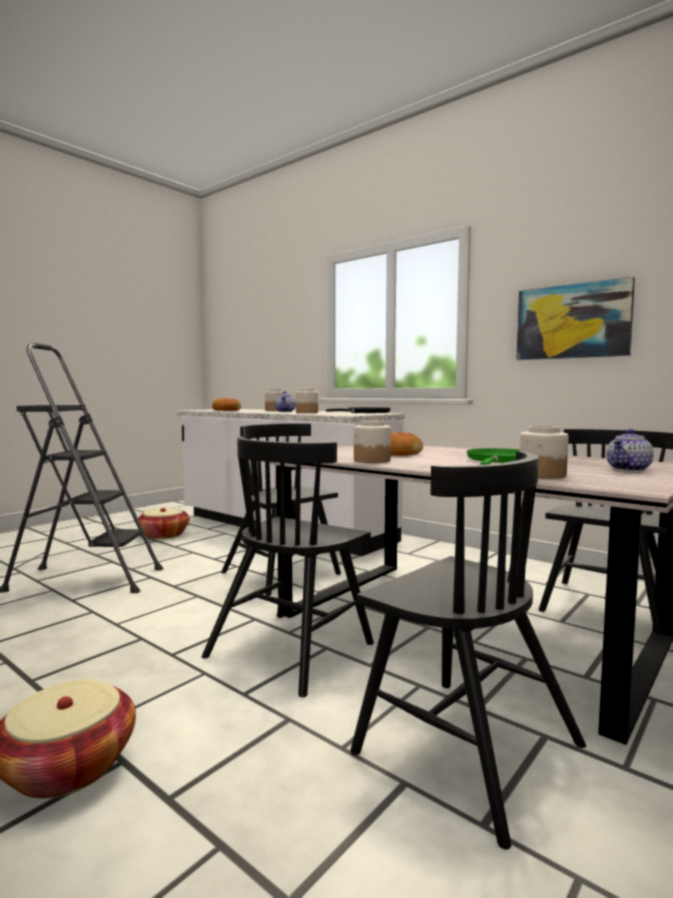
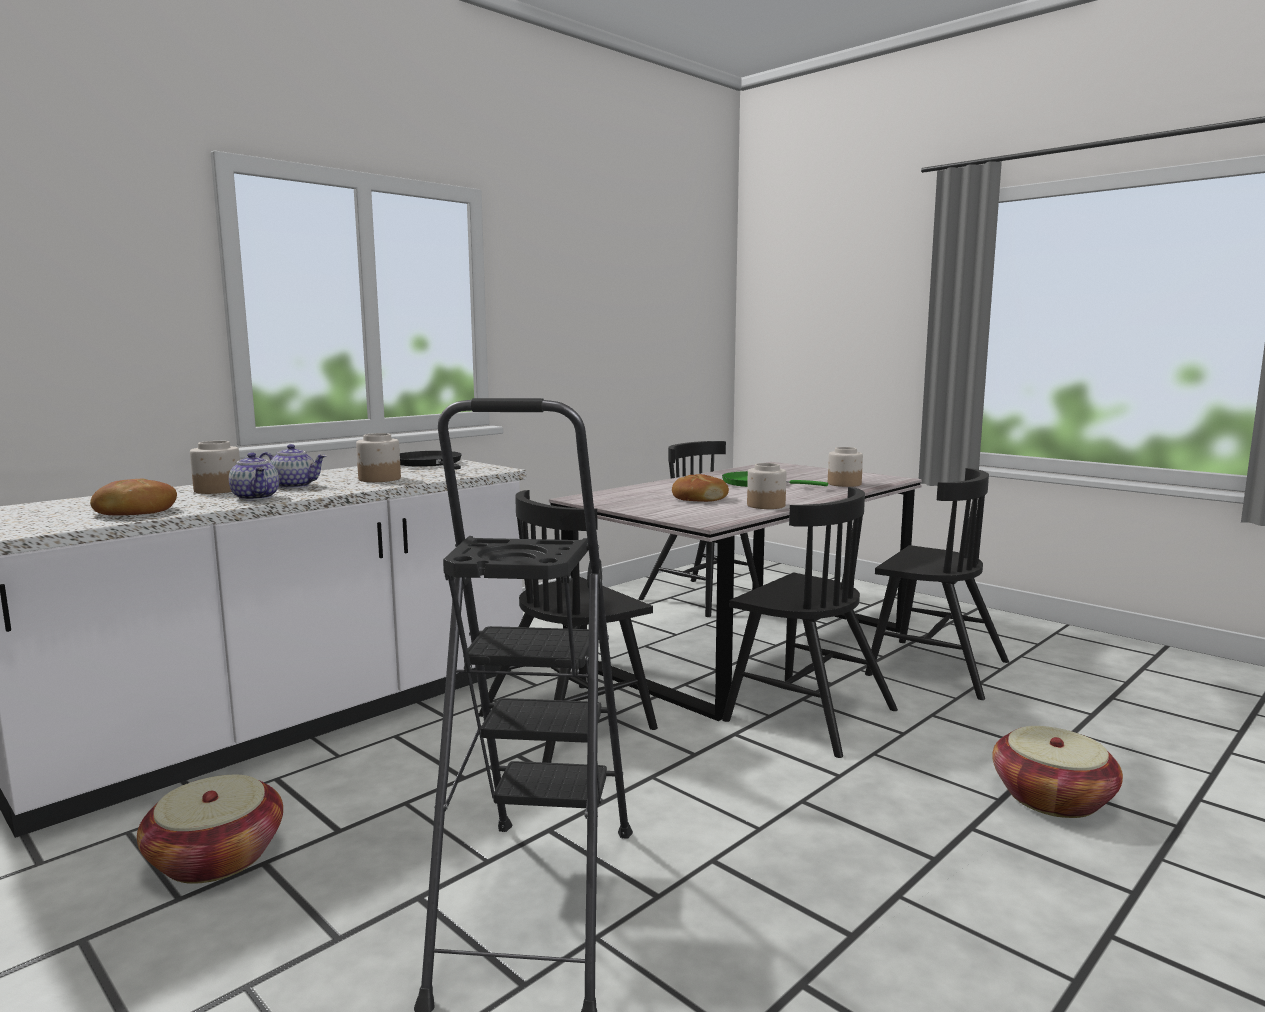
camera: 85 degrees left, 5 degrees up
(457, 742) = (929, 666): black chair -> black chair turned 75 degrees clockwise
(572, 321) = (585, 334): picture -> none
(629, 469) = (806, 471): teapot -> teapot (257, 497)

